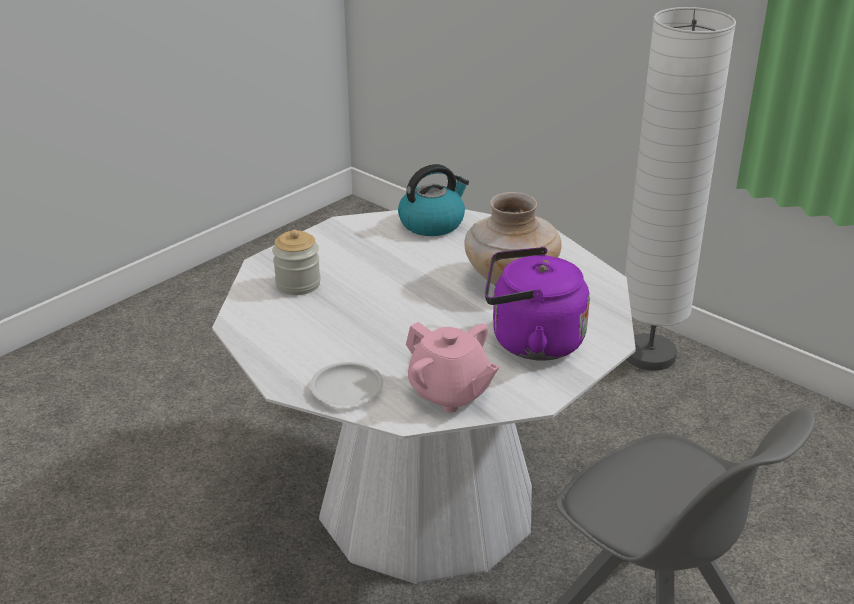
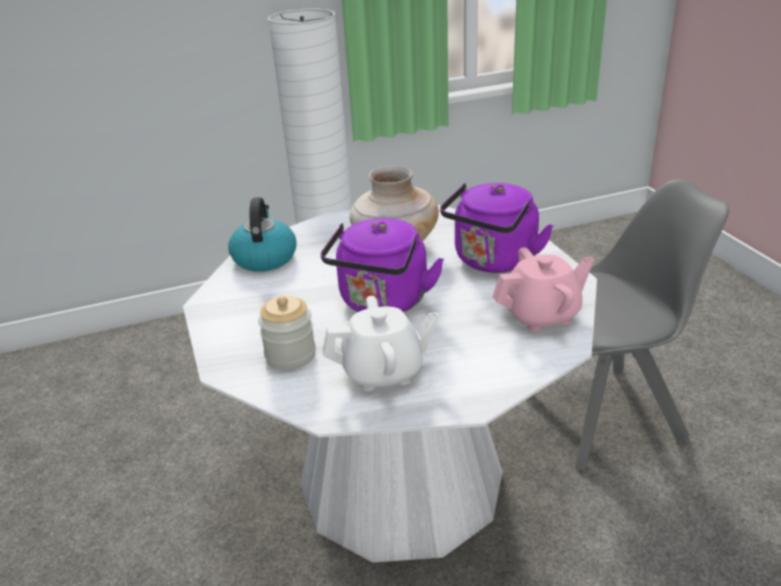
camera: 60 degrees left, 0 degrees up
(303, 332) = (383, 372): none -> white teapot
(346, 388) = (500, 368): white plate -> none
(404, 302) = (382, 303): none -> purple kettle

